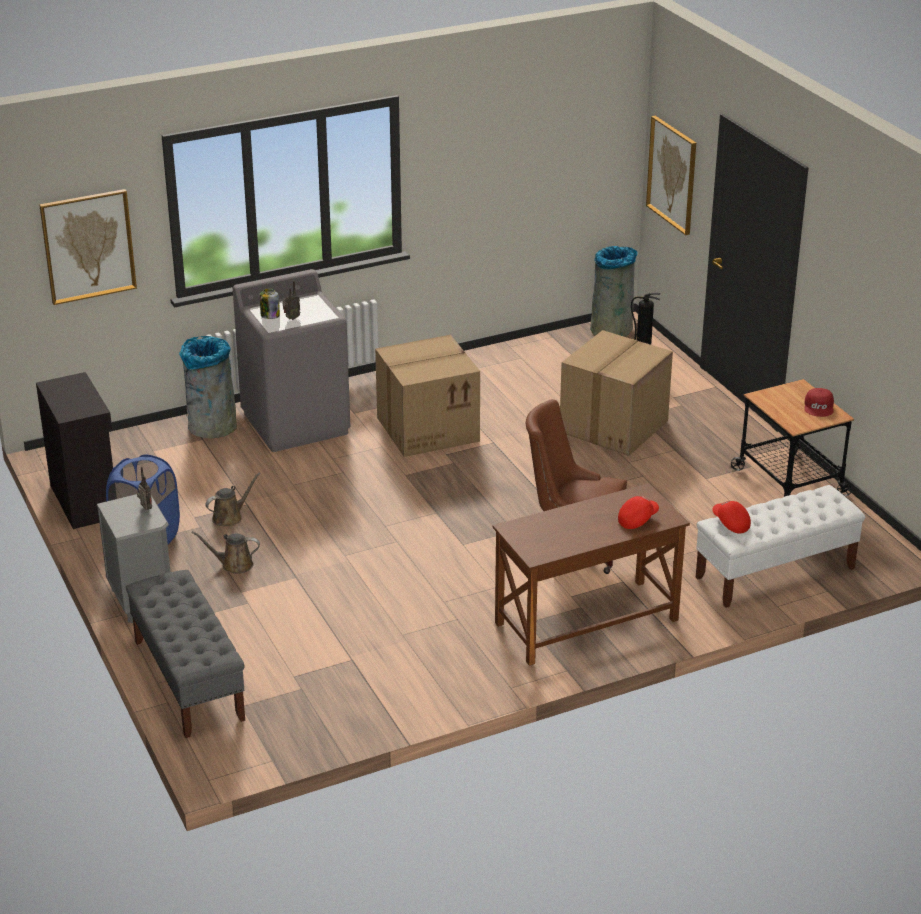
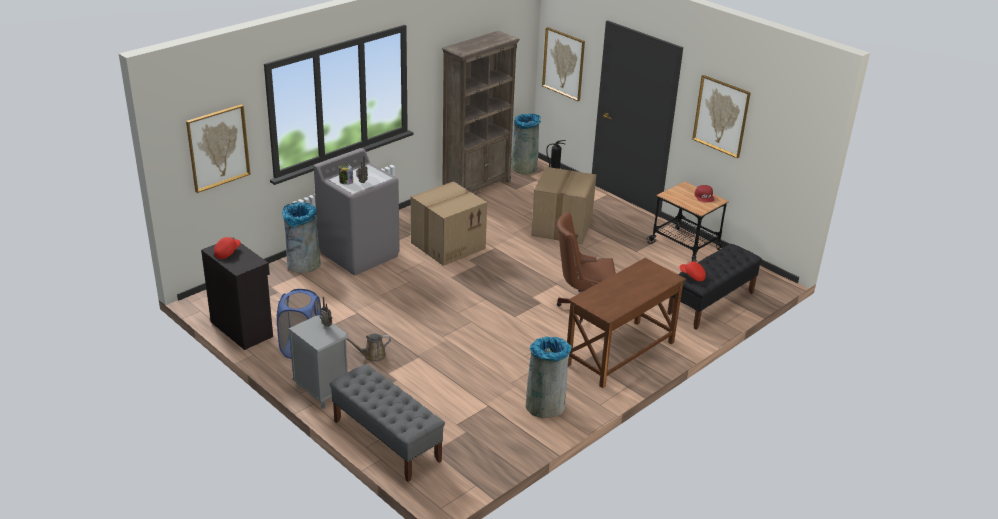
camera: 20 degrees left, 0 degrees up
(230, 517) = (350, 323): brown watering can -> none
(432, 675) = (546, 406): none -> grey trash can
(521, 349) = (477, 187): none -> brown bookcase
(637, 519) = (654, 281): red cap -> red cap (227, 252)
(774, 573) = (711, 303): white bench -> black bench
(850, 282) = (721, 116): none -> picture

